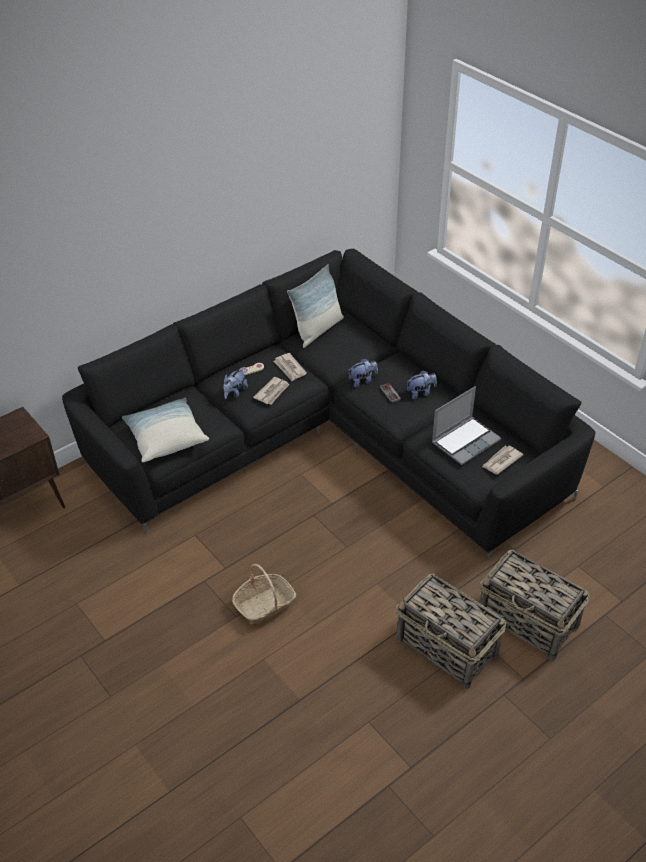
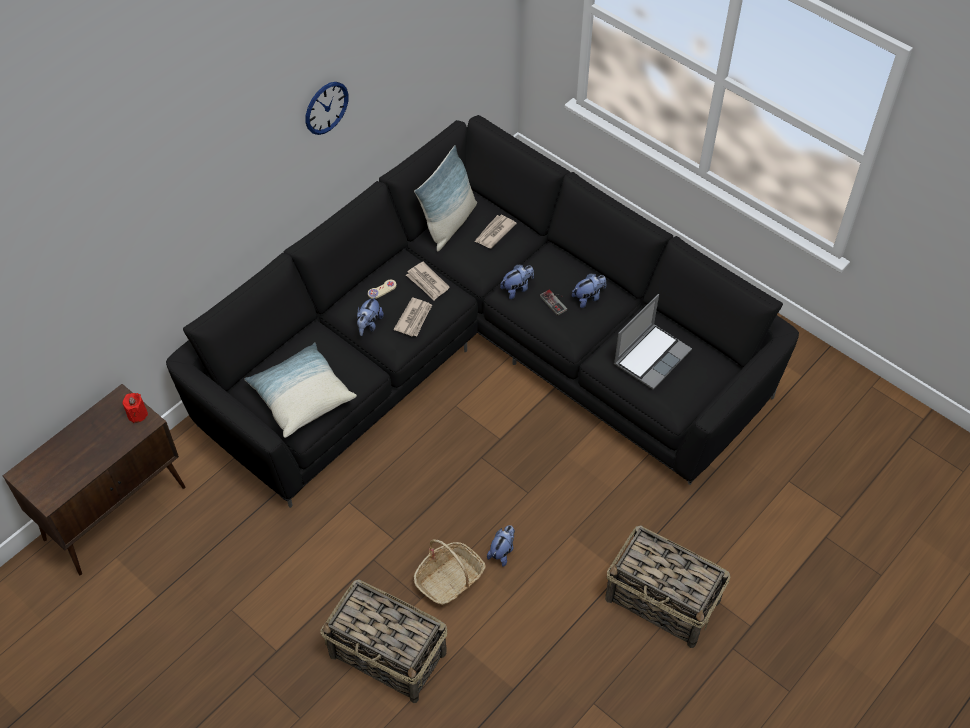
camera: 10 degrees left, 10 degrees up
(28, 429) = (137, 414): none -> red candle
(220, 209) = (326, 107): none -> wall clock
(314, 589) = (502, 551): none -> plush toy
(501, 461) = (696, 378): newspaper -> newspaper (494, 233)
(528, 621) = (745, 557): basket -> basket (389, 655)

